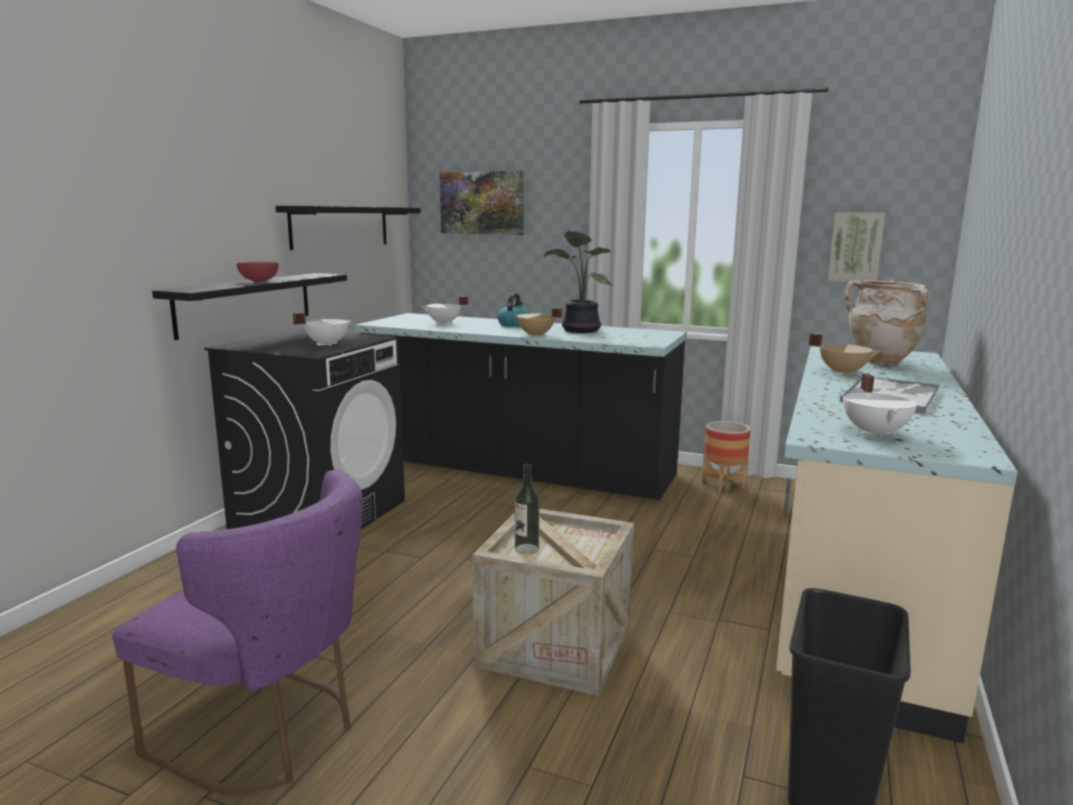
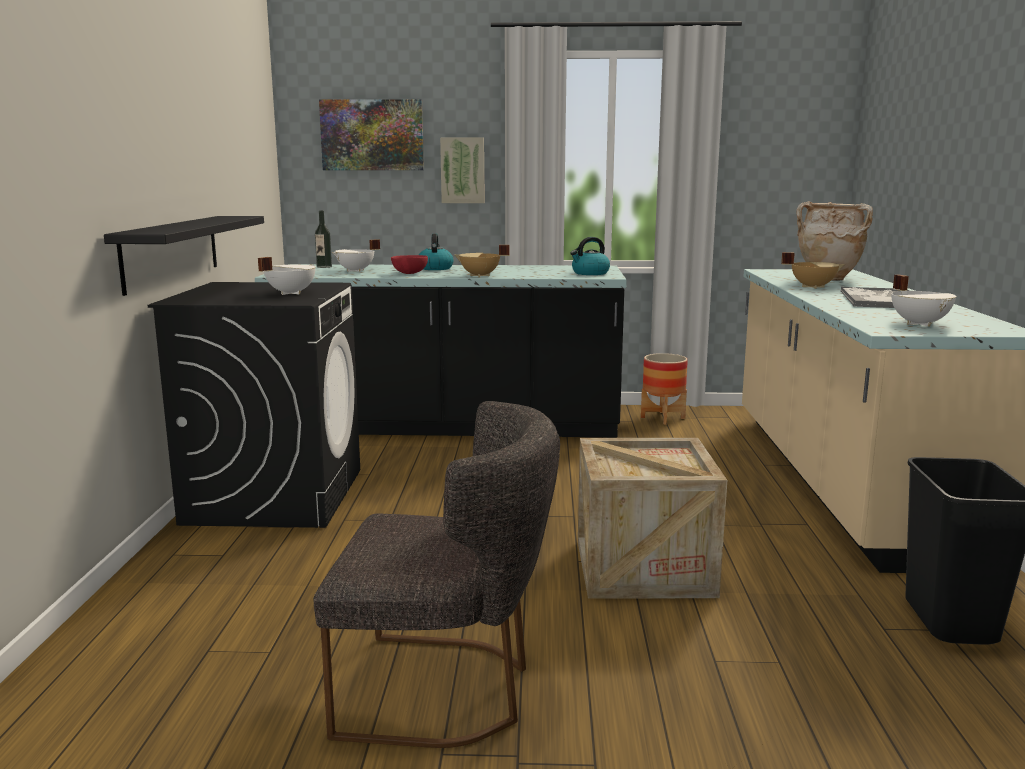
camera: 20 degrees left, 0 degrees up
(257, 281) = (192, 223): red bowl -> red bowl (409, 273)
(269, 732) = (446, 690): purple chair -> grey chair
(341, 226) = (233, 161): black shelf -> none
(526, 549) = (626, 471): bottle -> bottle (324, 267)
(578, 330) = (513, 270): potted plant -> none
(641, 339) = (590, 273): none -> kettle
(855, 247) = (766, 175): picture -> picture (462, 170)

